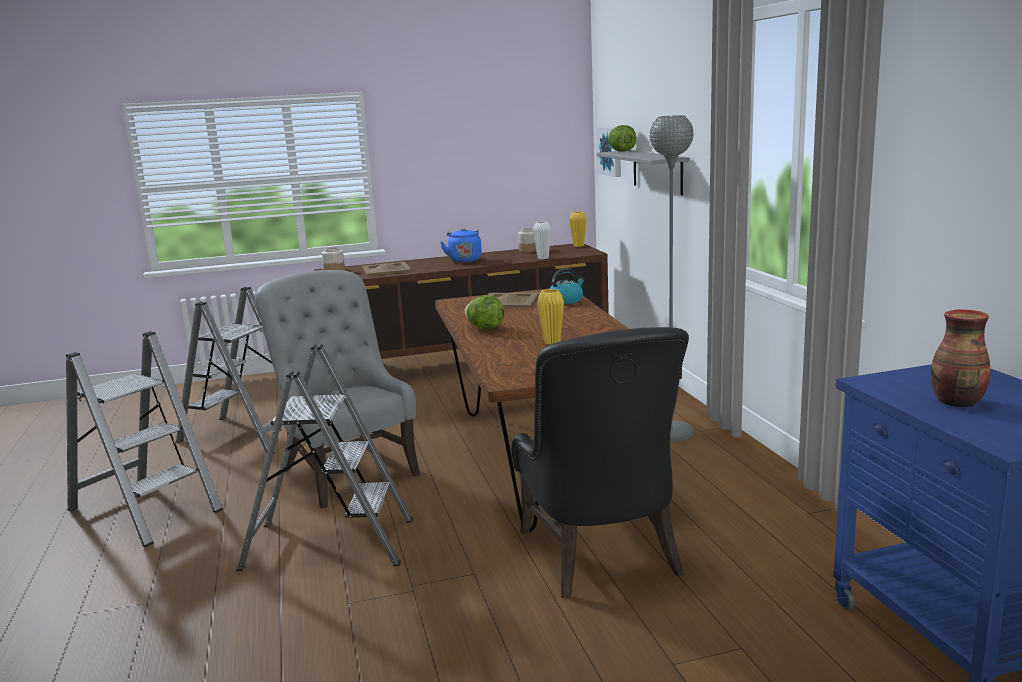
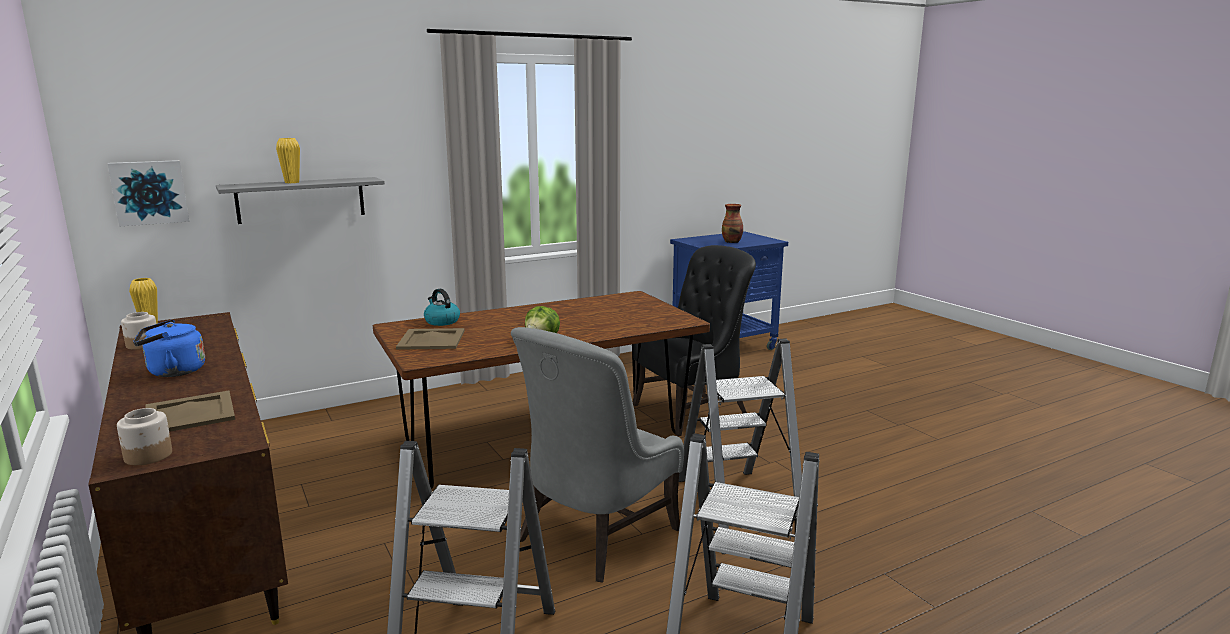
camera: 105 degrees left, 0 degrees up
(543, 258) = (219, 334): white vase -> none
(552, 342) = (586, 317): yellow vase -> yellow vase (292, 182)
(621, 151) = (234, 185): lettuce -> none
(671, 433) = (490, 399): grey floor lamp -> none

